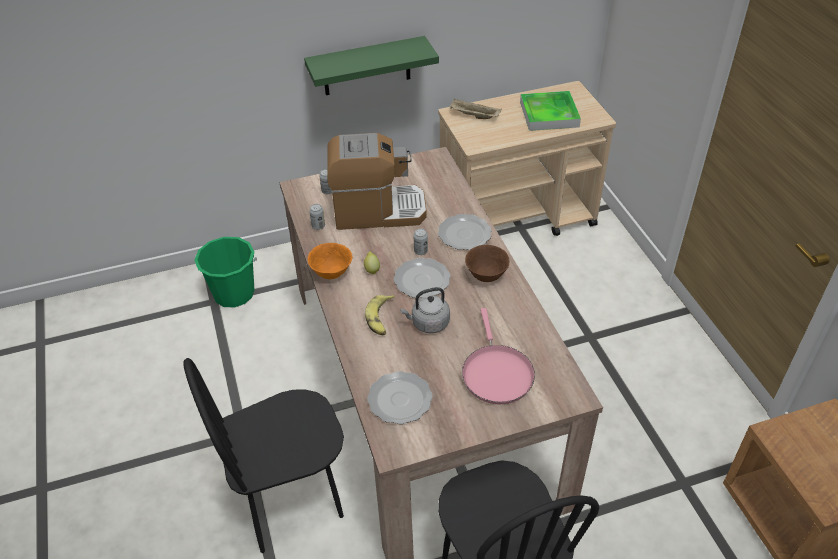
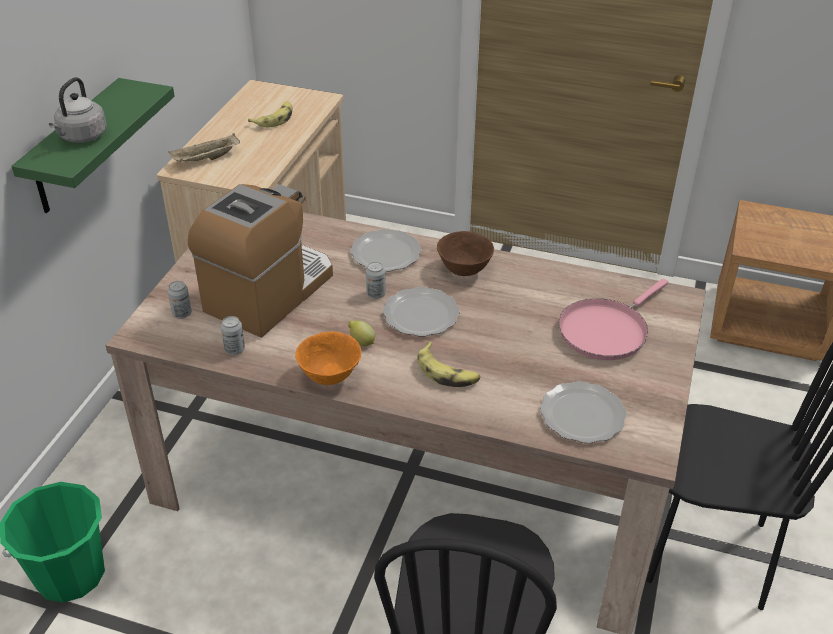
camera: 55 degrees left, 5 degrees down
(428, 323) = (491, 341): grey kettle -> grey kettle (81, 137)
(496, 373) = (606, 330): pink frying pan -> pink frying pan turned 105 degrees clockwise
(549, 114) = (274, 119): tray -> banana

